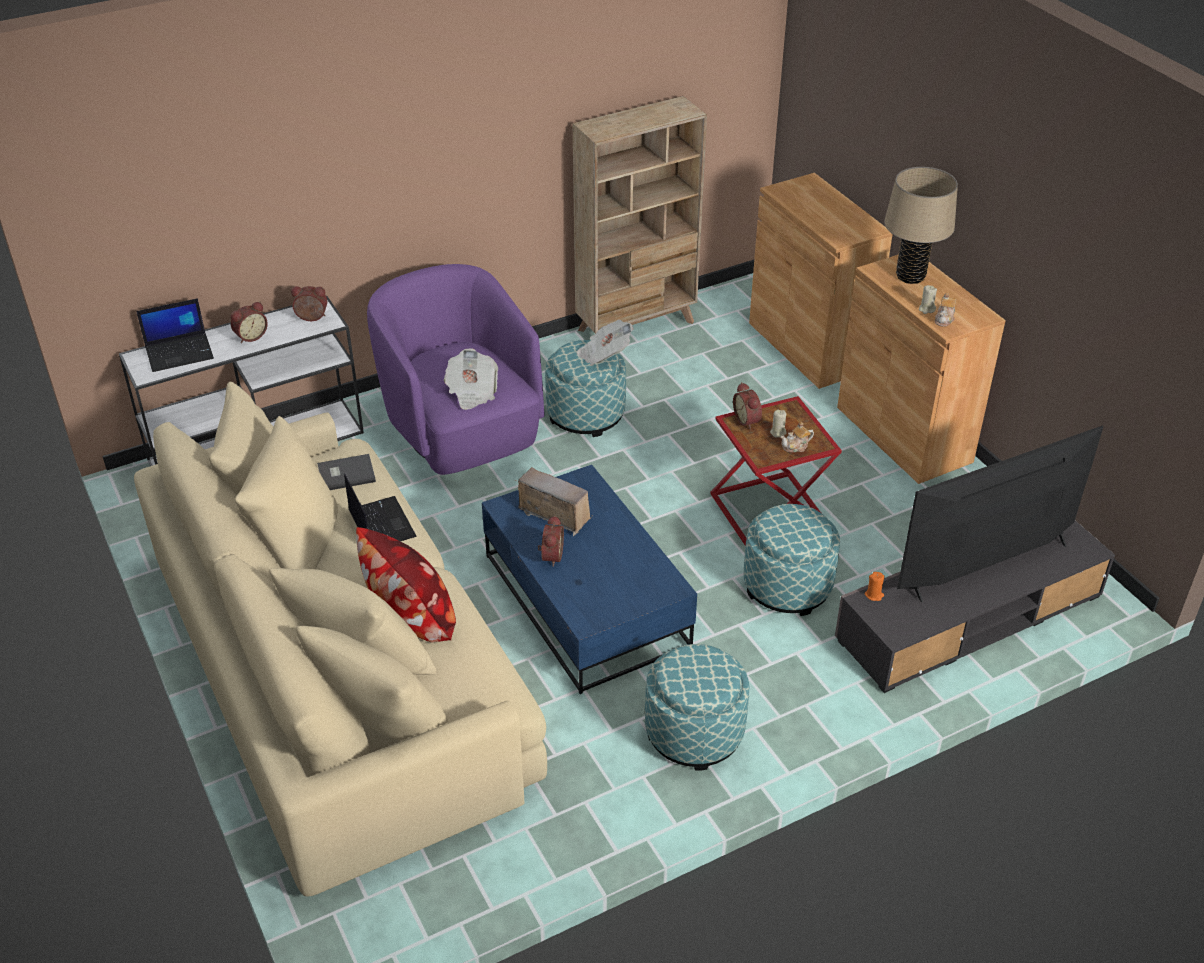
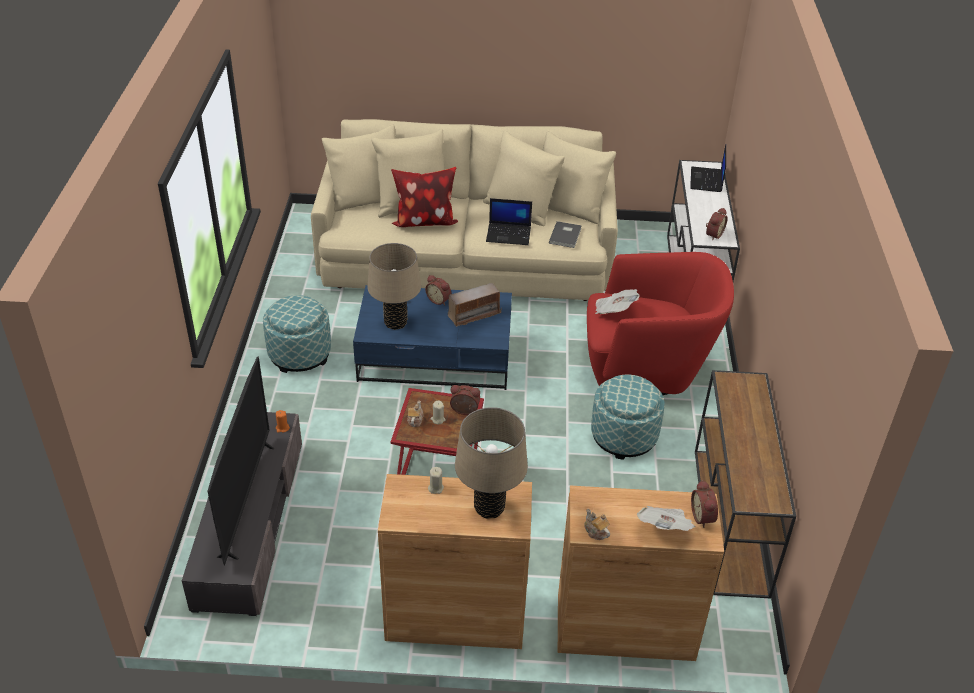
camera: 120 degrees right, 0 degrees up
(250, 336) = (708, 207): alarm clock -> alarm clock (704, 517)
(462, 431) = (647, 368): purple armchair -> red armchair
(604, 354) = (625, 402): newspaper -> newspaper (665, 528)
(629, 573) = (395, 323): none -> beige table lamp
(637, 326) = (730, 522): beige bookcase -> brown console table
(787, 586) = (363, 449): ottoman -> none
(944, 319) = (413, 490): teapot -> teapot (595, 531)

